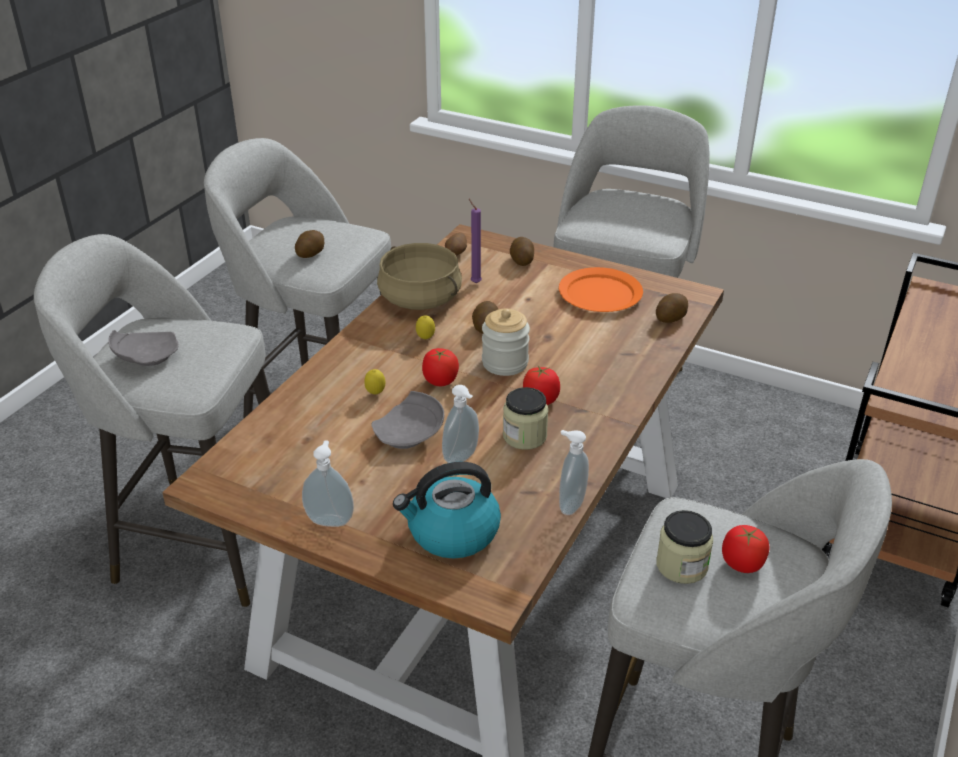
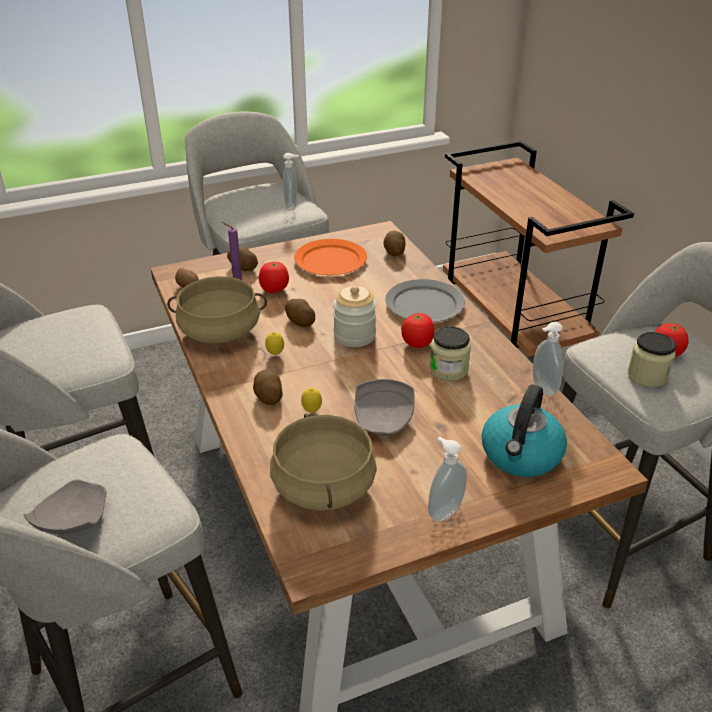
camera: 50 degrees left, 0 degrees up
(294, 444) = (322, 486): none -> beige cooking pot
(310, 253) = (69, 350): potato -> potato (268, 397)
(440, 381) = (338, 374): tomato -> tomato (274, 289)
(462, 458) = (442, 409): soap dispenser -> soap dispenser (292, 206)
(608, 375) = (424, 304): none -> grey plate

